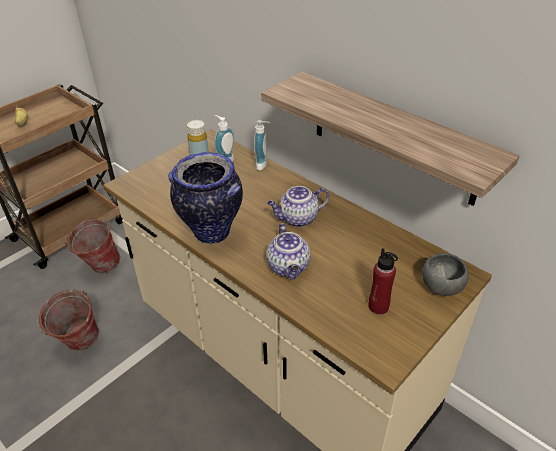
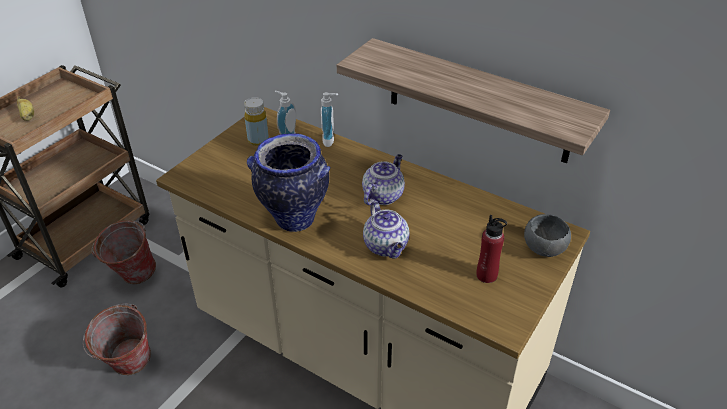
camera: 10 degrees left, 0 degrees up
(297, 219) = (383, 195): teapot -> teapot turned 150 degrees clockwise

